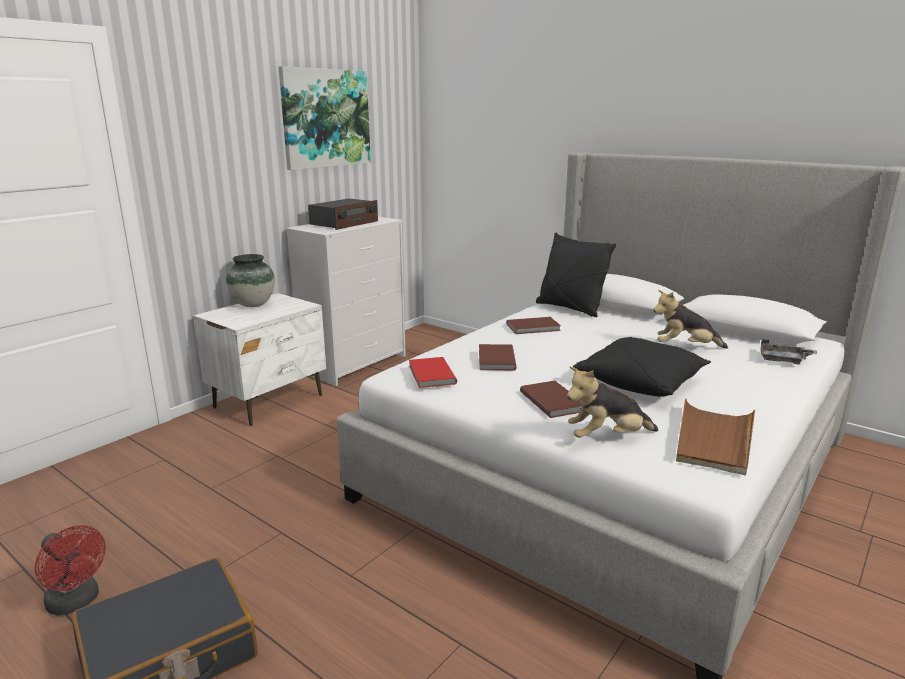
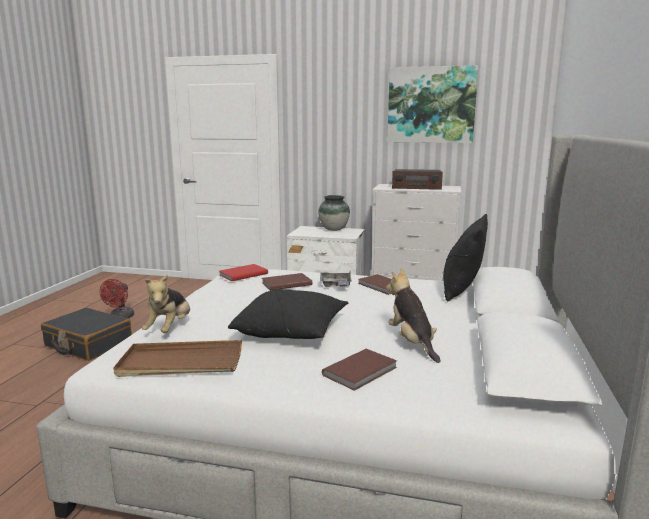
camera: 65 degrees right, 5 degrees down
(553, 401) = (225, 308): brown book -> brown book (362, 371)
(607, 437) = (170, 329): plush toy -> plush toy turned 135 degrees counterclockwise
(783, 360) = (436, 395): grey tray -> grey tray (335, 285)

